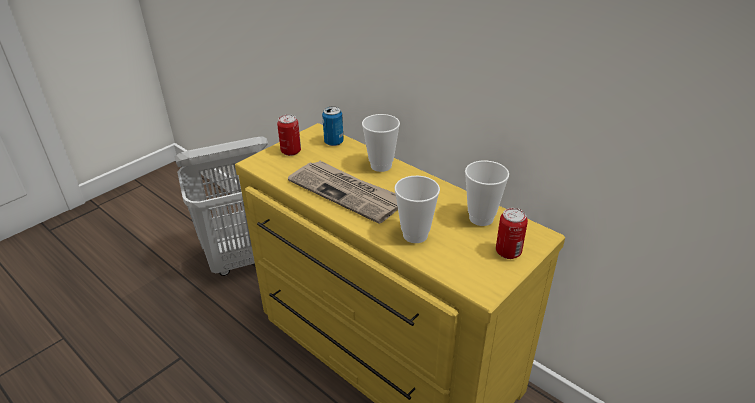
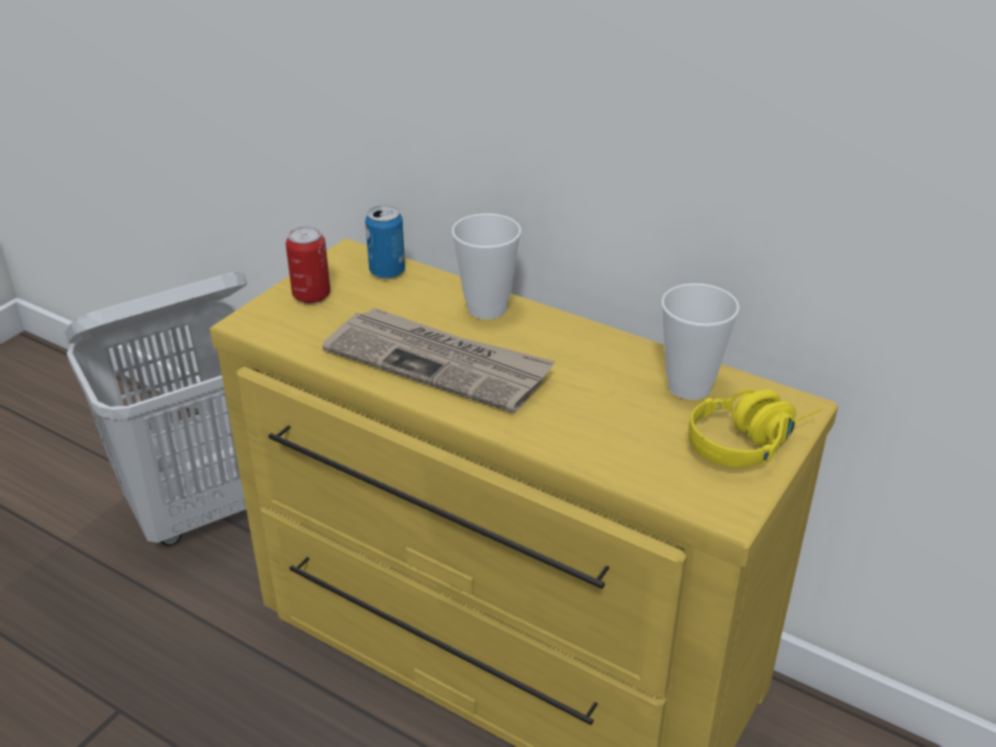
camera: 10 degrees left, 0 degrees up
(415, 235) = (583, 427): cup -> none
(508, 252) = (751, 441): can -> yellow headphones

